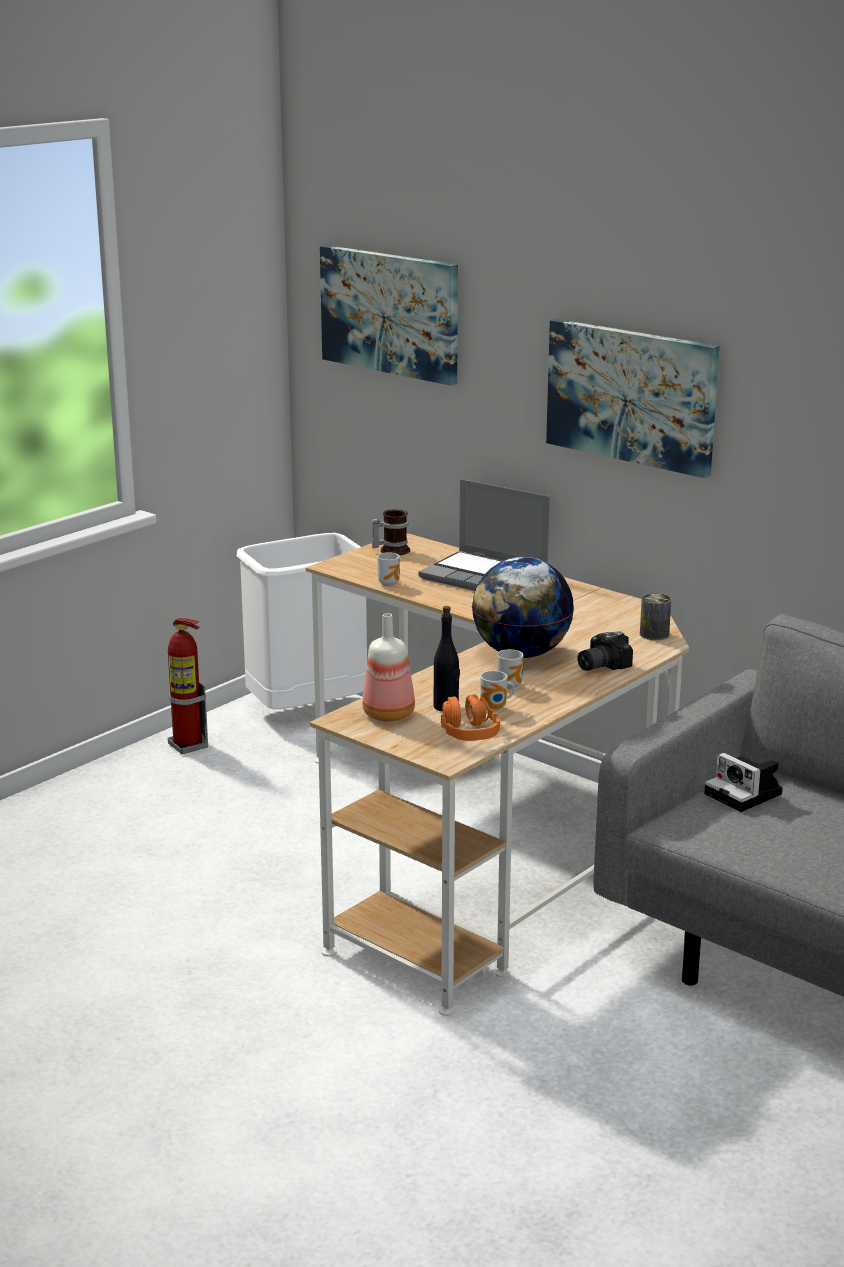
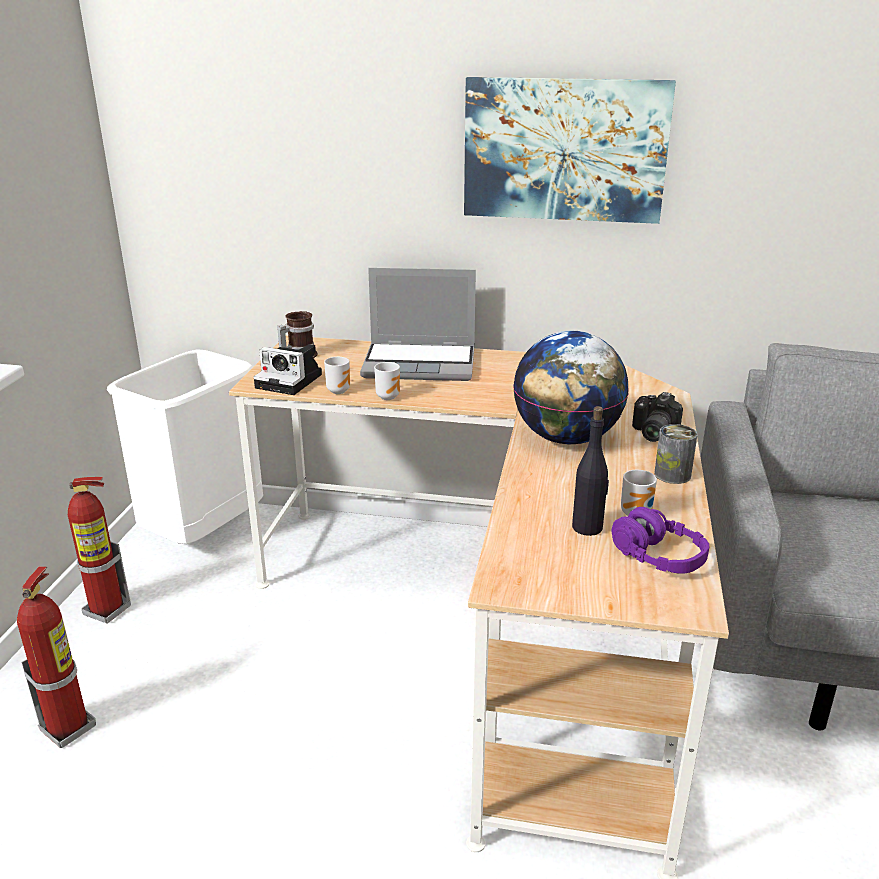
camera: 30 degrees left, 5 degrees up
(111, 808) = (69, 727): none -> fire extinguisher
(389, 714) = (543, 558): bottle -> none
(390, 313) = (245, 99): picture -> none
(468, 732) = (657, 556): orange headphones -> purple headphones
(511, 685) = (610, 479): mug -> mug (388, 396)
(654, 634) = (644, 387): can -> can (672, 474)
(746, 795) = (817, 527): camera -> camera (291, 381)

